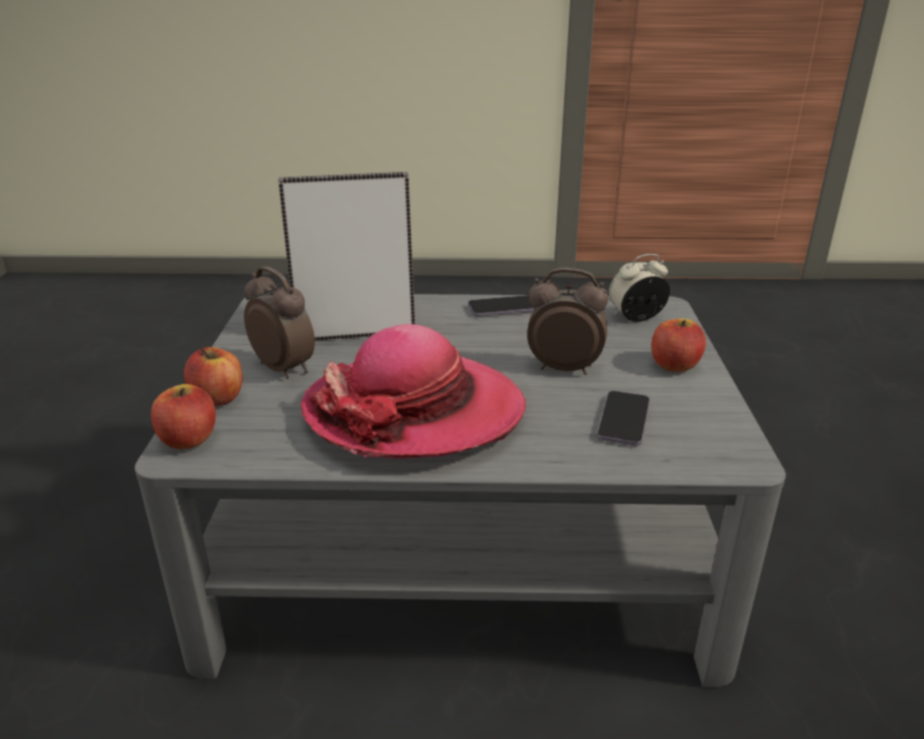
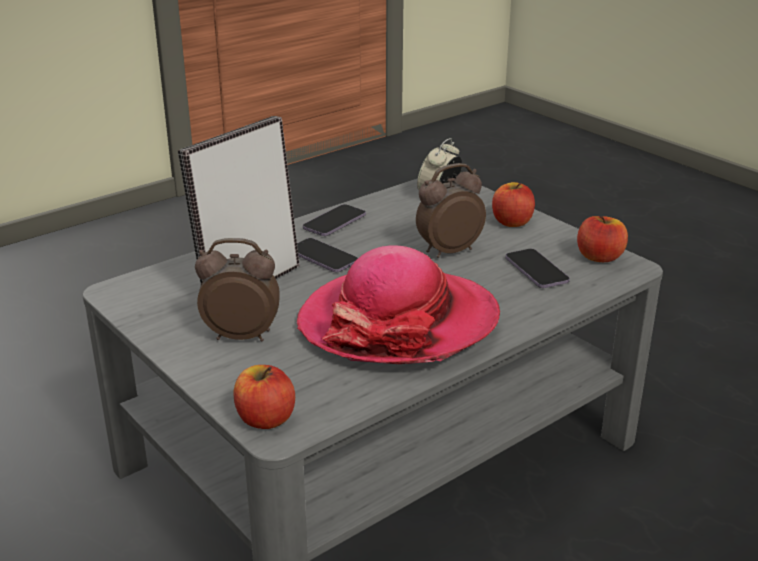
camera: 40 degrees left, 0 degrees up
(218, 398) = (229, 381): apple -> apple (599, 257)
(446, 333) = (323, 257): none -> phone

